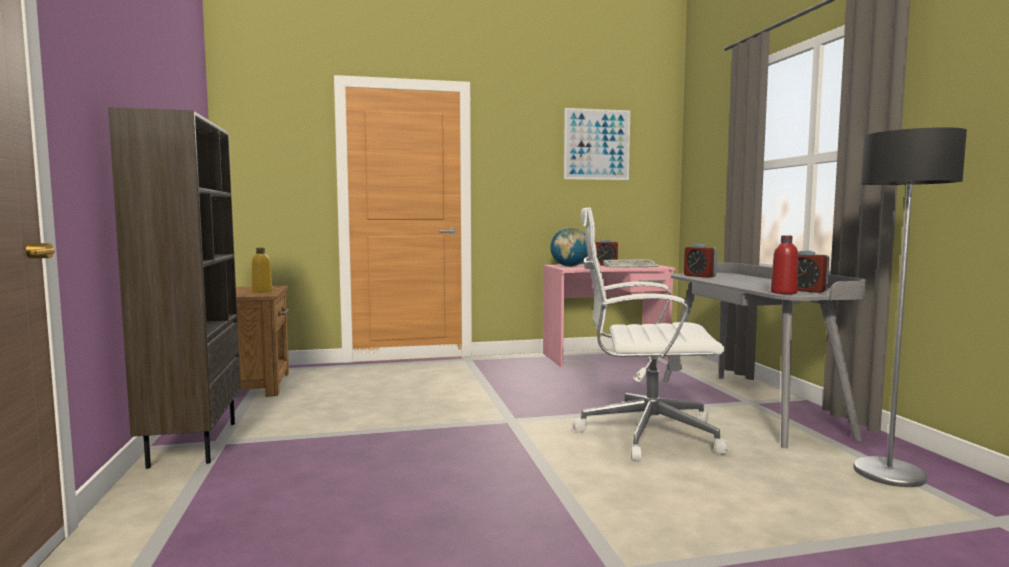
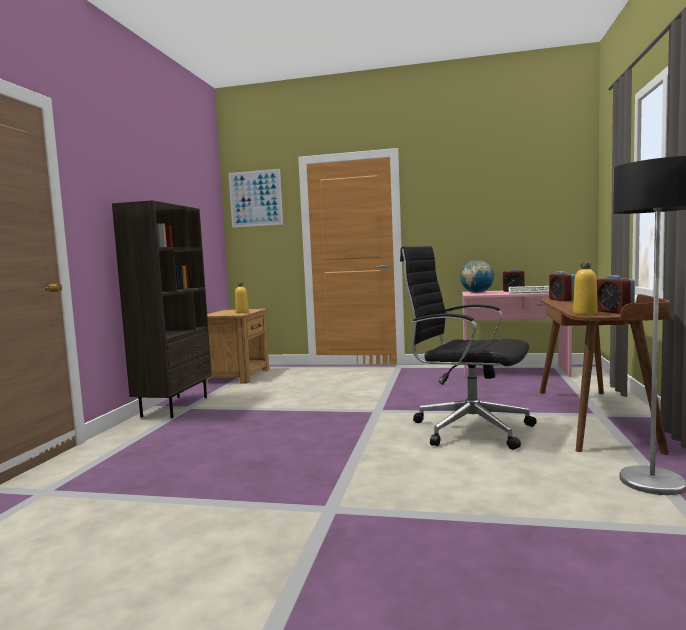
camera: 25 degrees right, 0 degrees up
(596, 144) = (510, 187): picture -> picture (256, 198)
(644, 433) = (468, 429): white office chair -> black office chair
(749, 406) = (594, 417): grey desk -> brown desk
(783, 292) = (585, 313): red bottle -> yellow bottle

